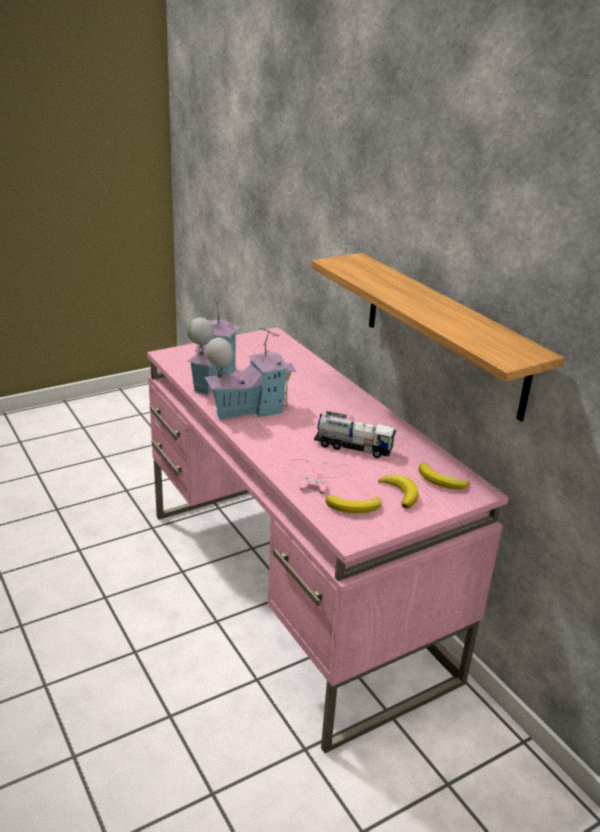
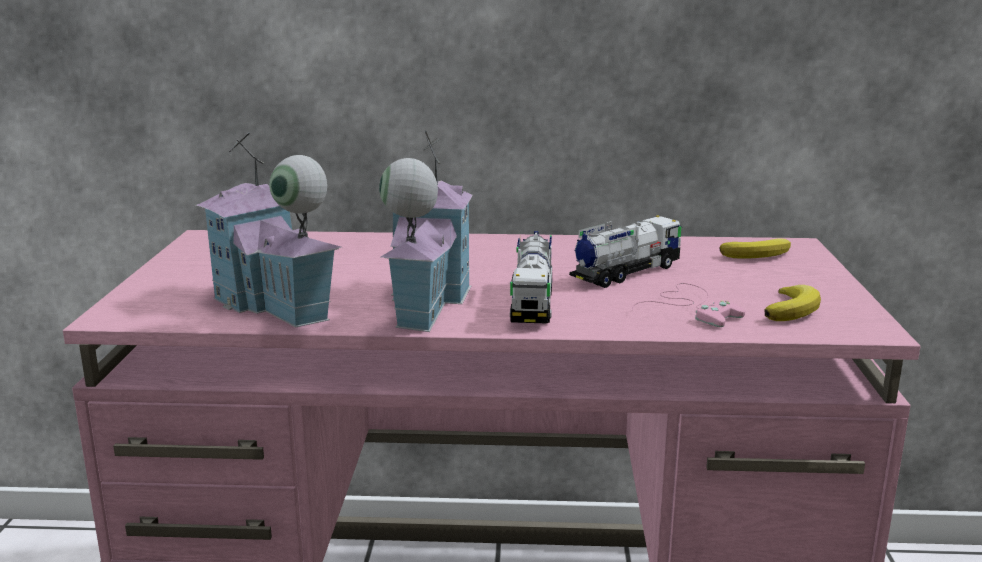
camera: 55 degrees left, 10 degrees down
(278, 434) = (532, 303): none -> toy truck
(400, 493) = (772, 278): banana -> none
(443, 333) = (632, 68): shelf -> none

